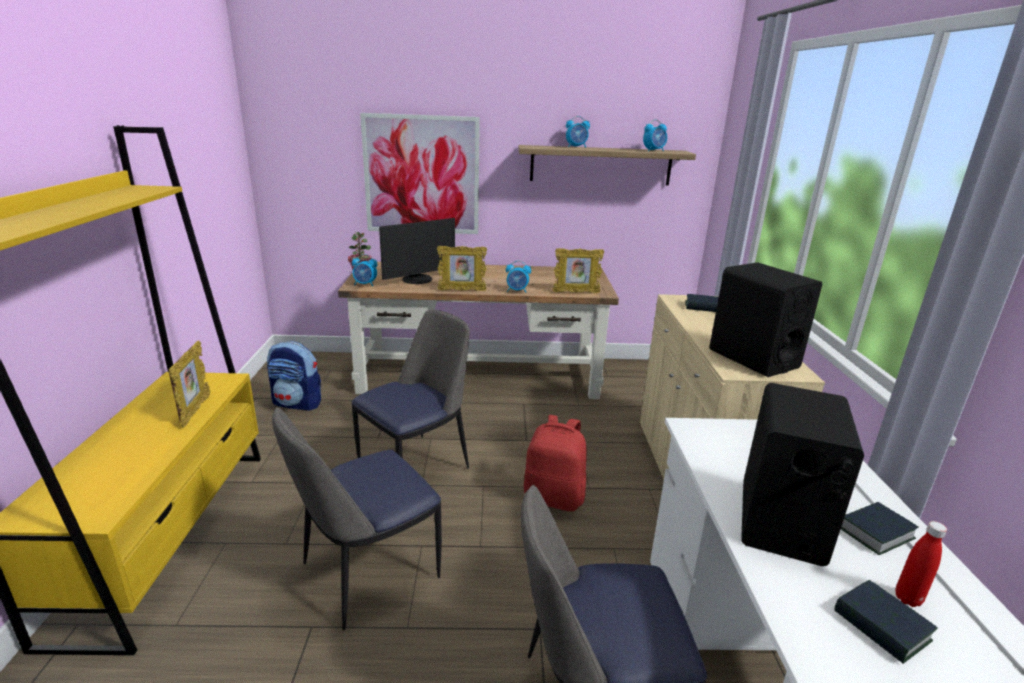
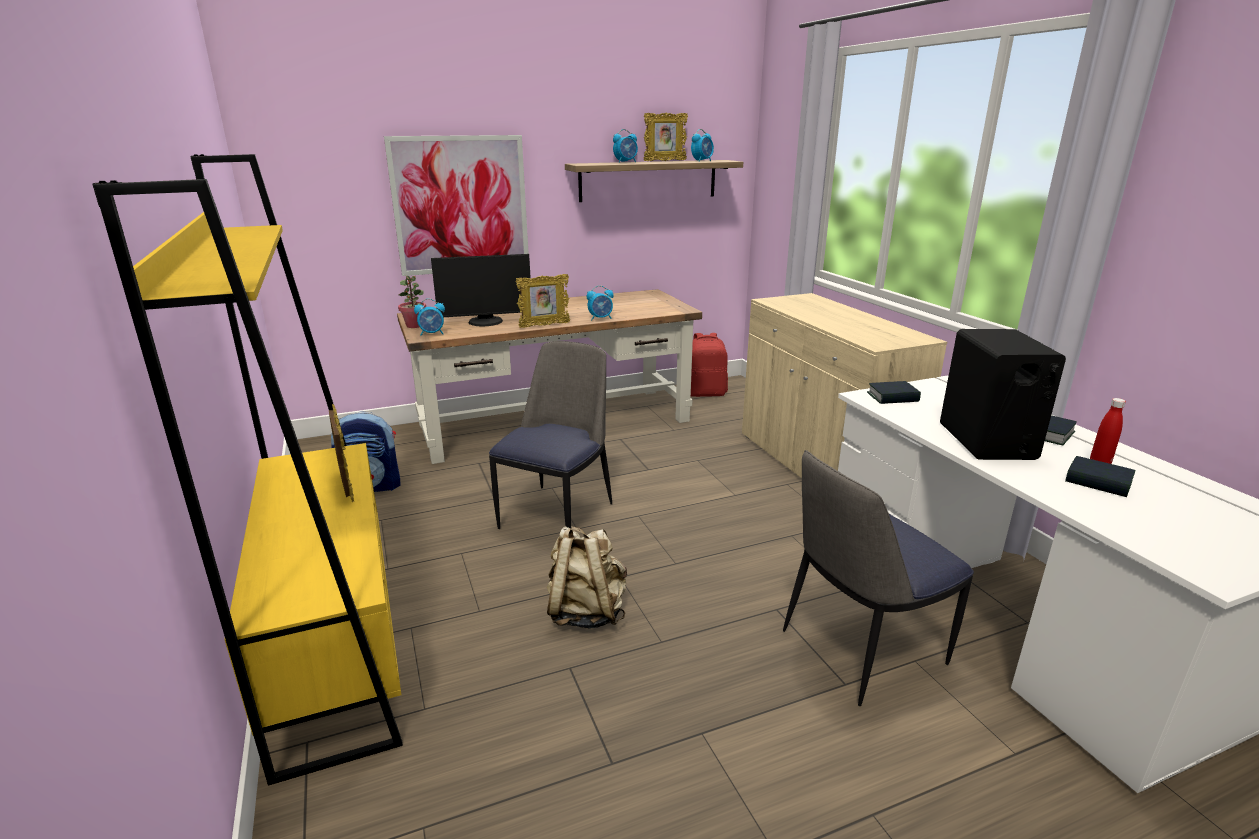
camera: 20 degrees left, 0 degrees up
(367, 573) = (586, 612): chair -> beige backpack
(418, 280) = (485, 322): monitor -> monitor turned 45 degrees clockwise
(554, 497) = (711, 509): red backpack -> red backpack (705, 393)
(576, 292) = (658, 312): picture frame -> picture frame (664, 161)
(702, 307) = (799, 304): book -> book (892, 397)
(753, 358) = (880, 334): black speaker -> none

